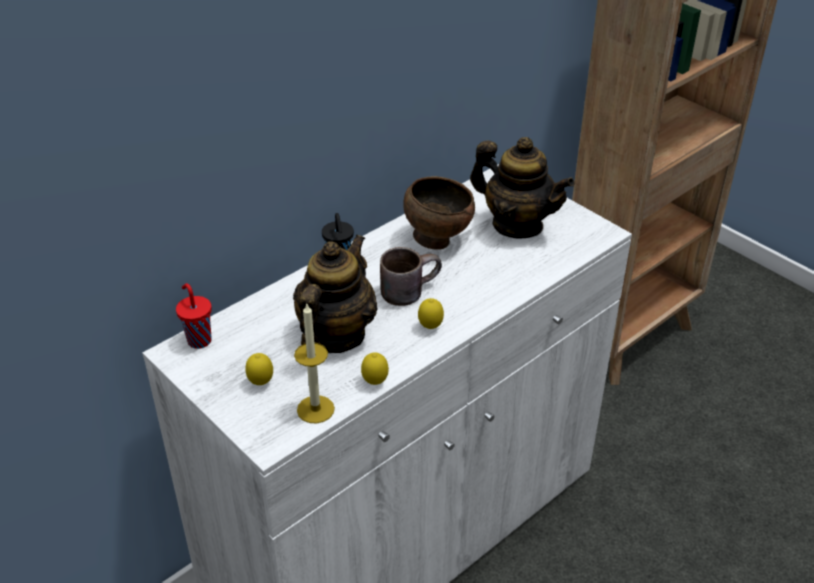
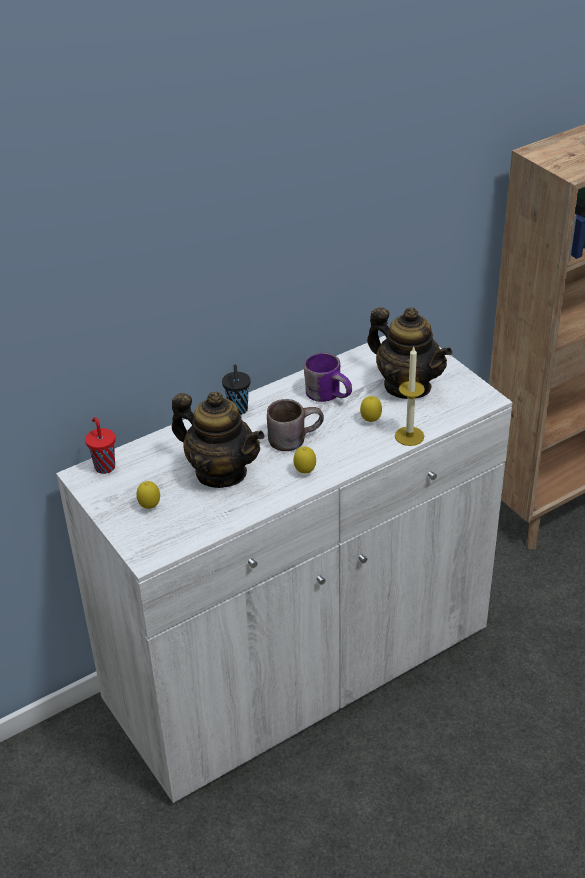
camera: 10 degrees right, 0 degrees up
(315, 409) = (191, 533): candle -> candle (409, 436)
(335, 335) = (221, 472): teapot -> teapot turned 90 degrees clockwise
(375, 383) = (246, 515): lemon -> lemon (370, 421)
(437, 240) = (330, 394): brown bowl -> purple mug

